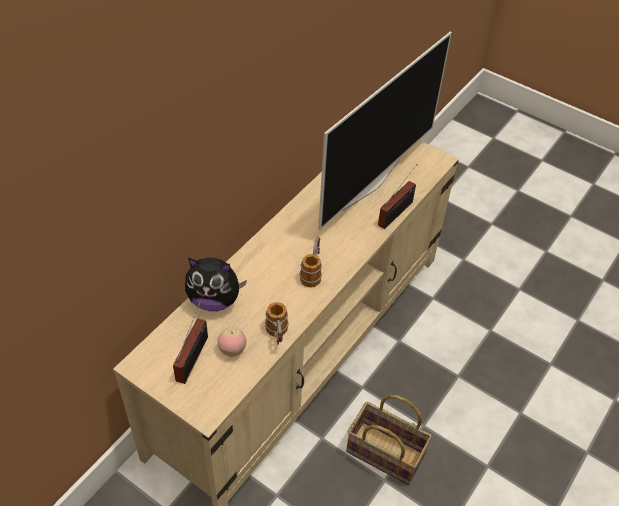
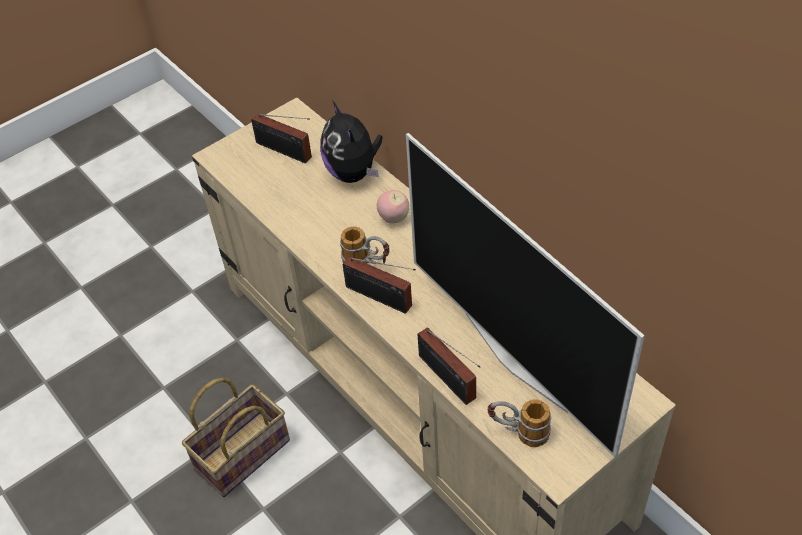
camera: 110 degrees right, 0 degrees up
(214, 300) = (354, 173): plush toy -> plush toy turned 45 degrees counterclockwise
(232, 350) = (281, 181): apple -> apple (394, 218)
(277, 336) = (284, 219): mug -> mug (518, 433)
(342, 257) = (381, 298): none -> radio

